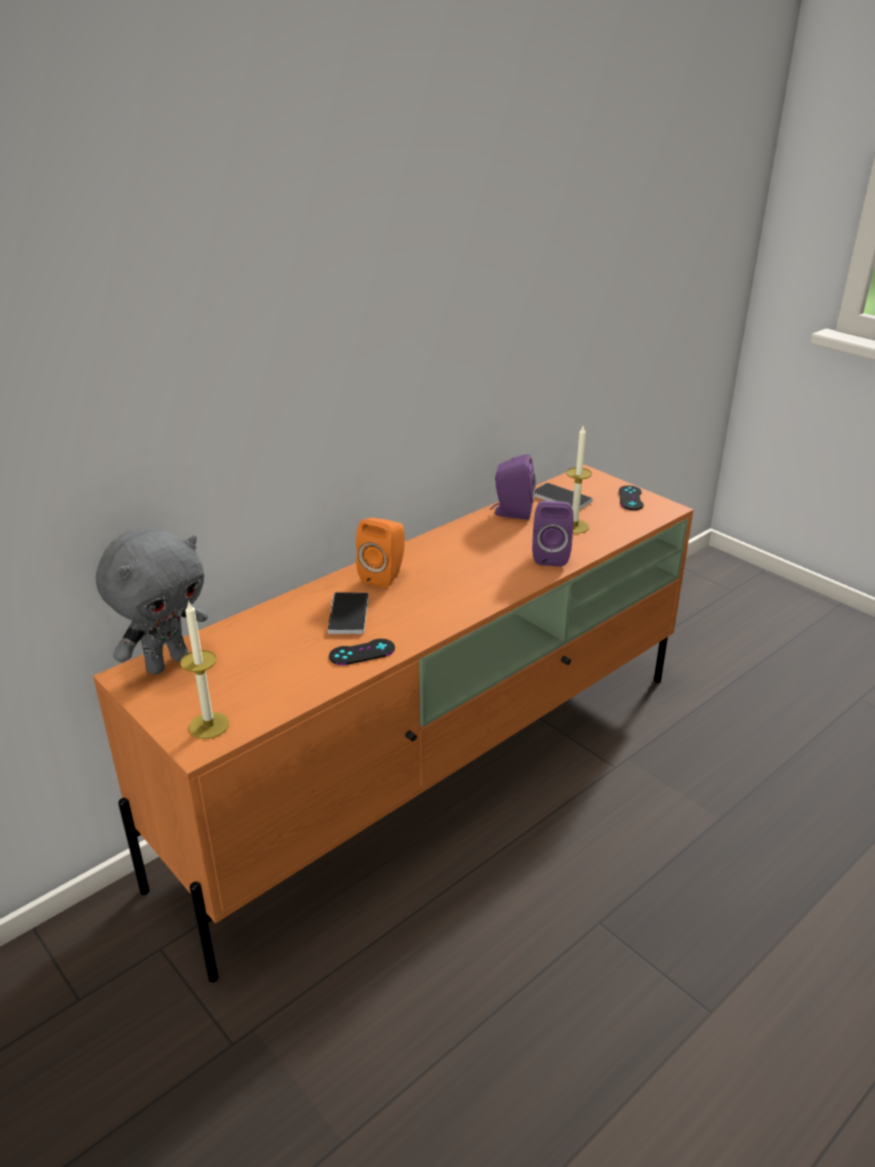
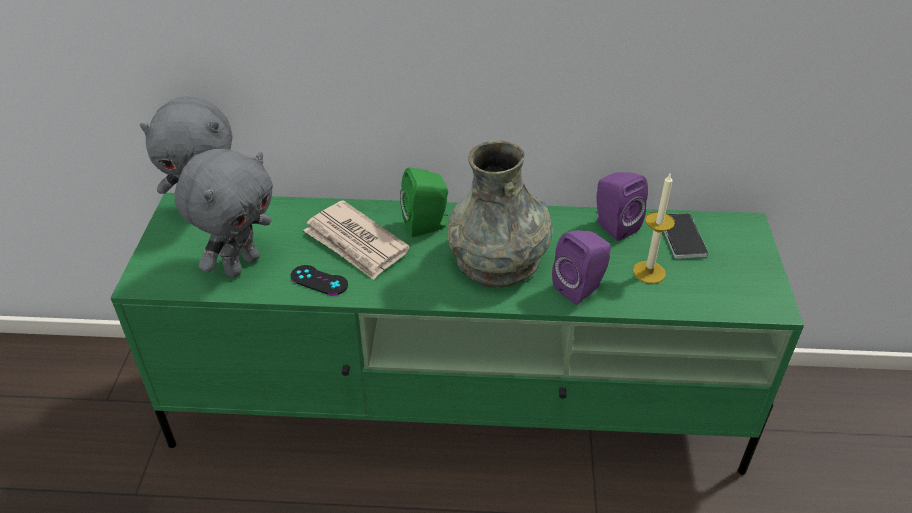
camera: 45 degrees right, 10 degrees up
(209, 725) = (164, 272): candle -> none
(274, 680) = (241, 264): none -> grey plush toy
(348, 615) = (356, 243): phone -> newspaper
(385, 576) = (427, 226): orange speaker -> green speaker
(438, 771) = (459, 413): orange tv stand -> green tv stand
(471, 569) = (498, 259): none -> grey vase
(631, 498) = (753, 275): black game controller -> none

